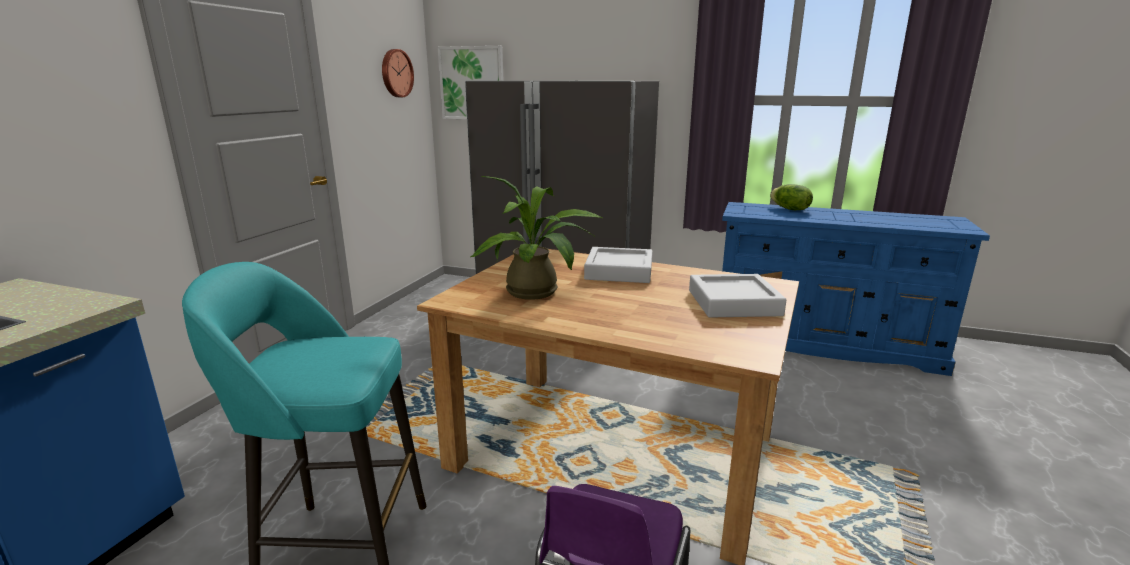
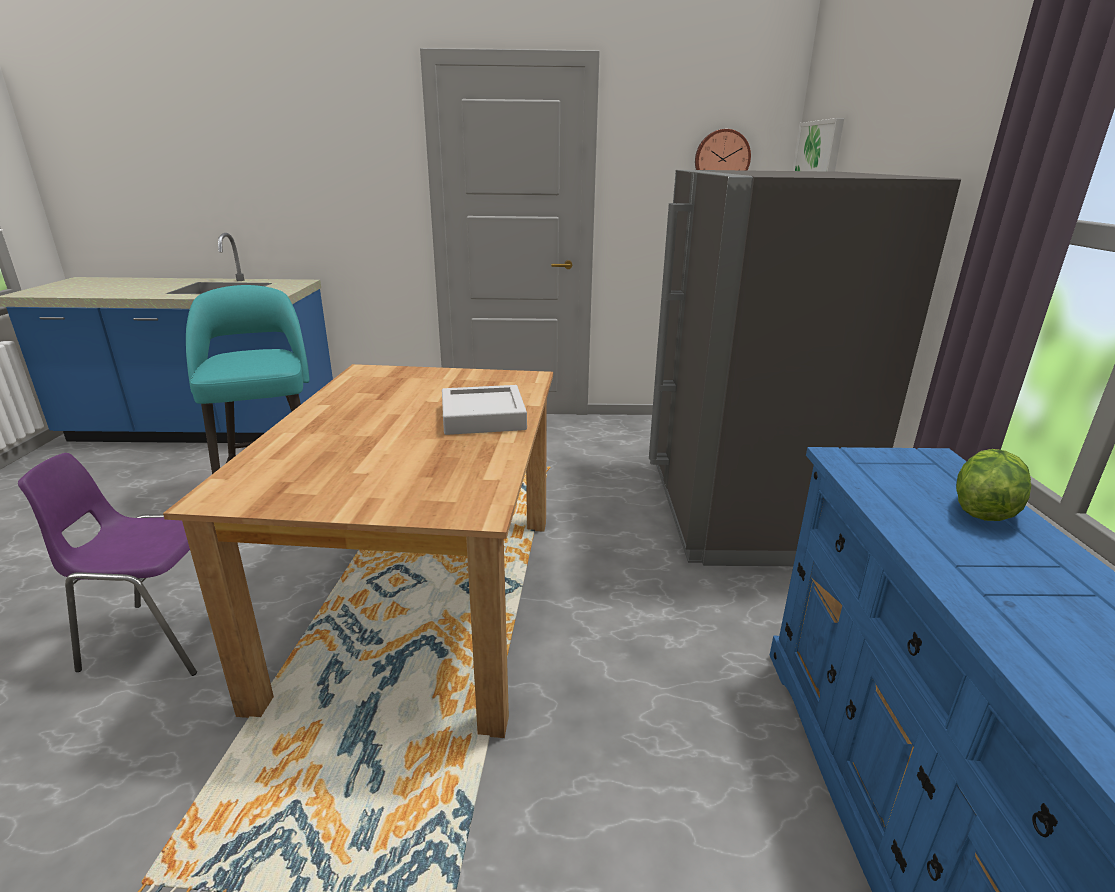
camera: 70 degrees right, 5 degrees up
(538, 293) = (394, 393): potted plant -> none
(733, 303) = (386, 484): grey tray -> none

